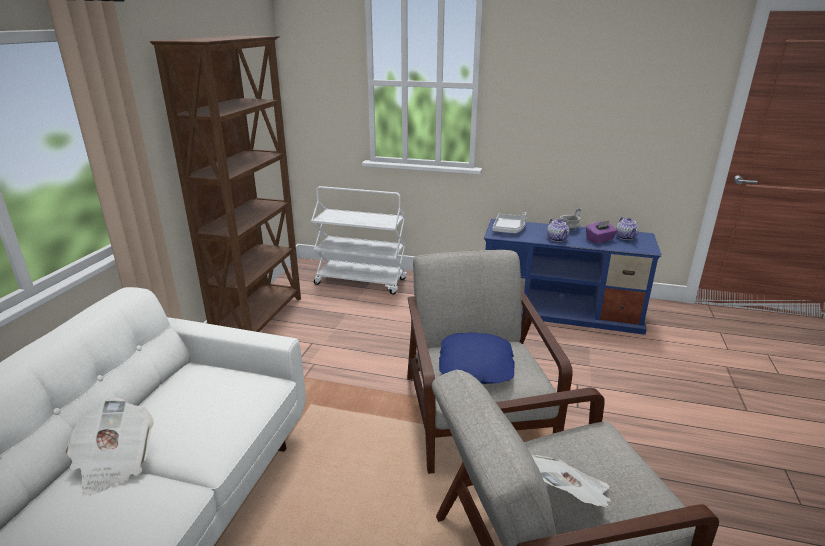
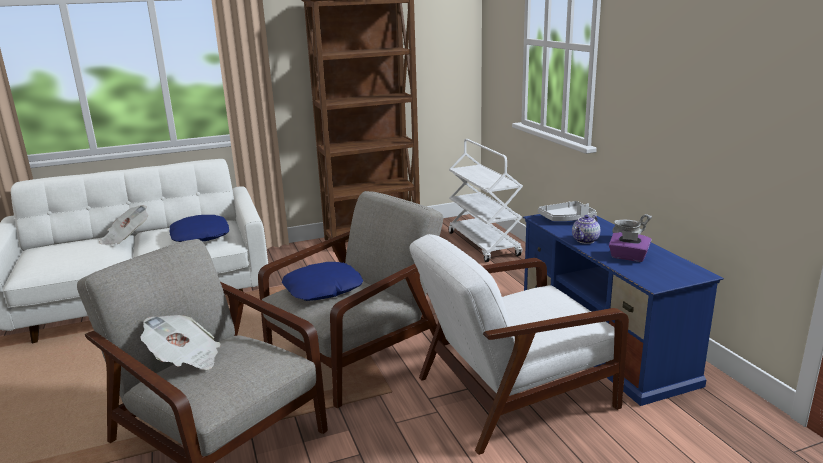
camera: 55 degrees right, 5 degrees down
(221, 395) = (201, 235): none -> blue pillow
(598, 370) = (512, 393): none -> white armchair
(626, 237) = (668, 267): teapot -> none

